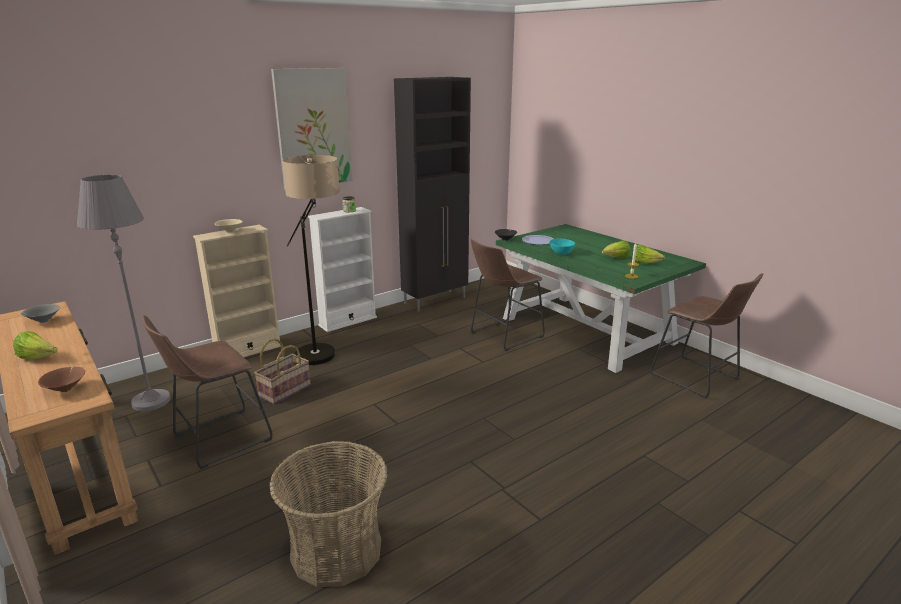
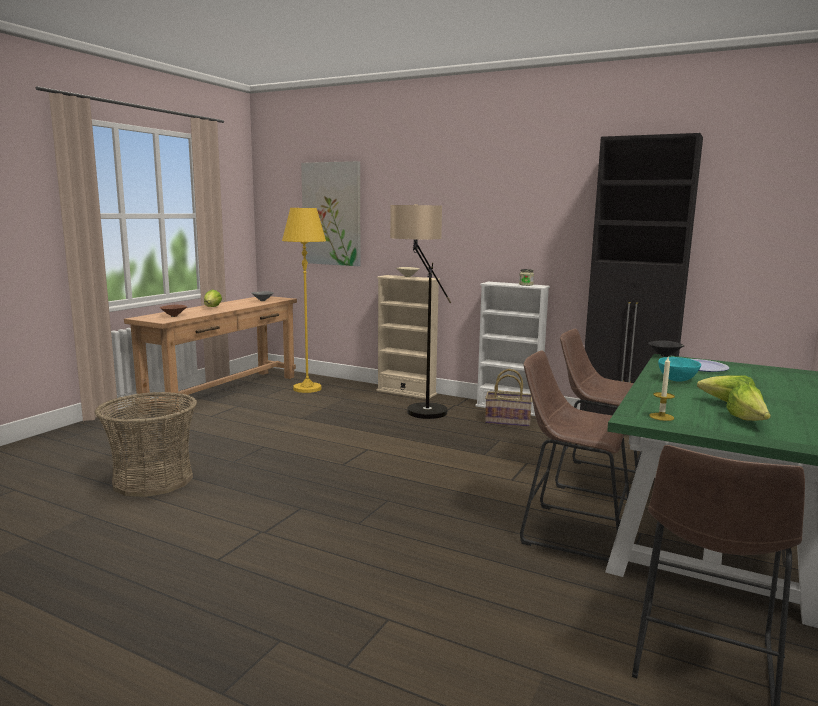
camera: 65 degrees right, 10 degrees down
(151, 401) = (307, 388): grey floor lamp -> yellow floor lamp
(217, 440) = (272, 415): brown stool -> brown stool (569, 531)
(284, 390) = (358, 416): basket -> basket (508, 421)
(313, 128) = (507, 193): picture -> picture (331, 214)

